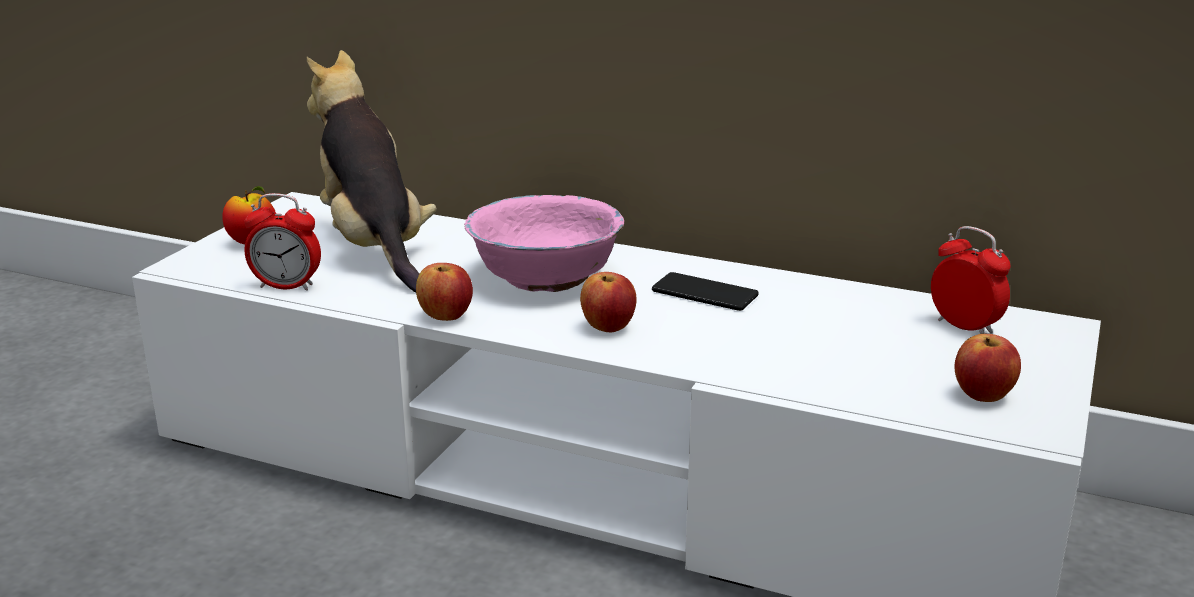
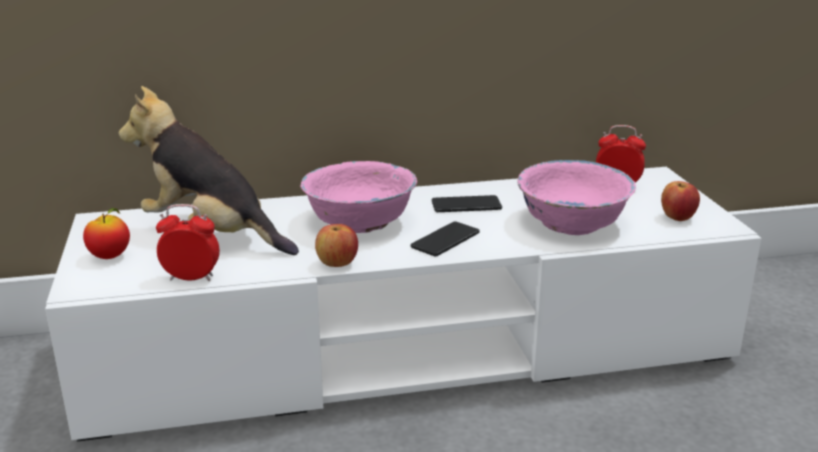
camera: 35 degrees left, 0 degrees up
(287, 286) = (191, 278): alarm clock -> alarm clock turned 150 degrees counterclockwise
(608, 327) = (445, 240): apple -> phone
(809, 355) = (572, 223): none -> pink bowl

